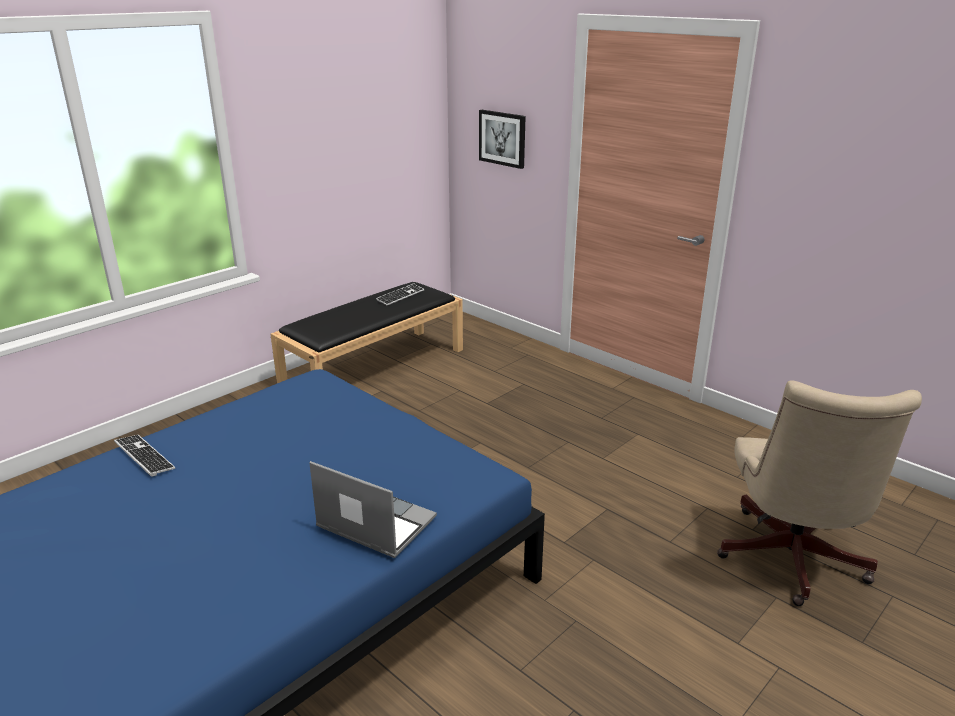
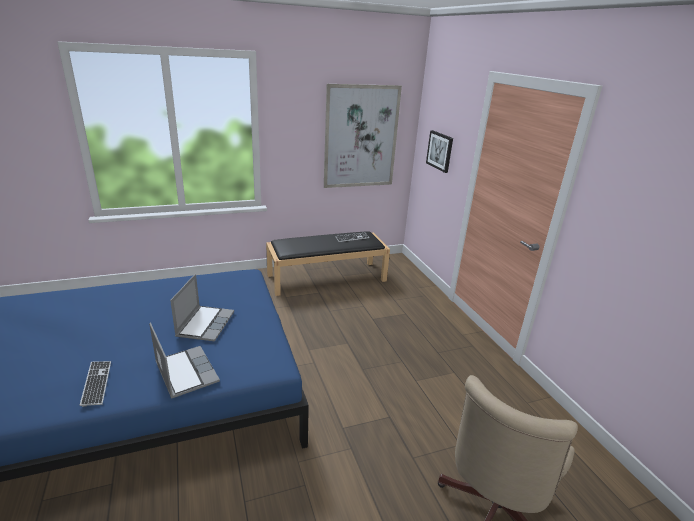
camera: 25 degrees right, 0 degrees up
(144, 456) = (126, 292): keyboard -> keyboard (96, 383)
(328, 459) = (205, 324): none -> laptop
(377, 135) = (361, 137): none -> picture

